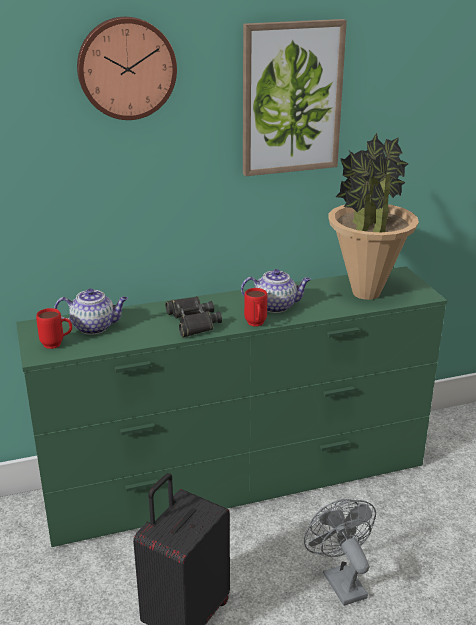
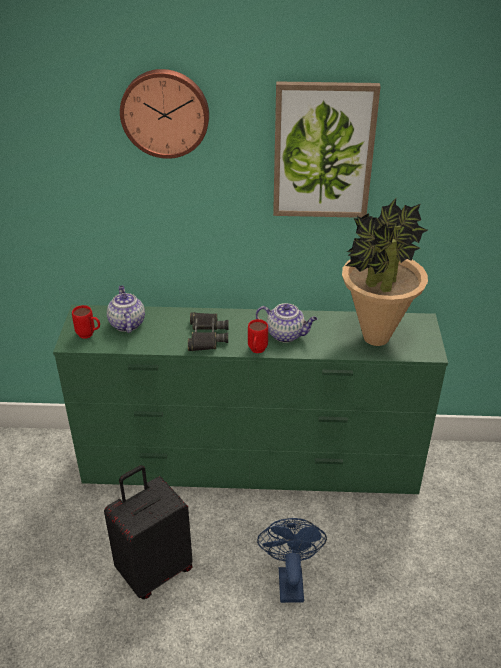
camera: 20 degrees right, 10 degrees up
(94, 327) = (126, 323): teapot -> teapot turned 120 degrees counterclockwise
(340, 580) = (289, 579): grey fan -> blue fan

